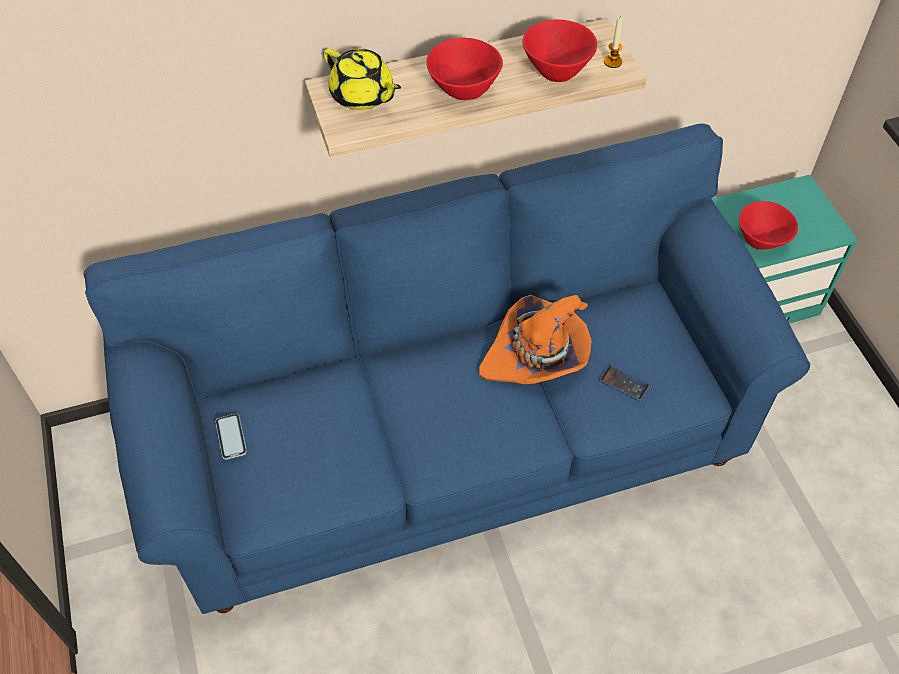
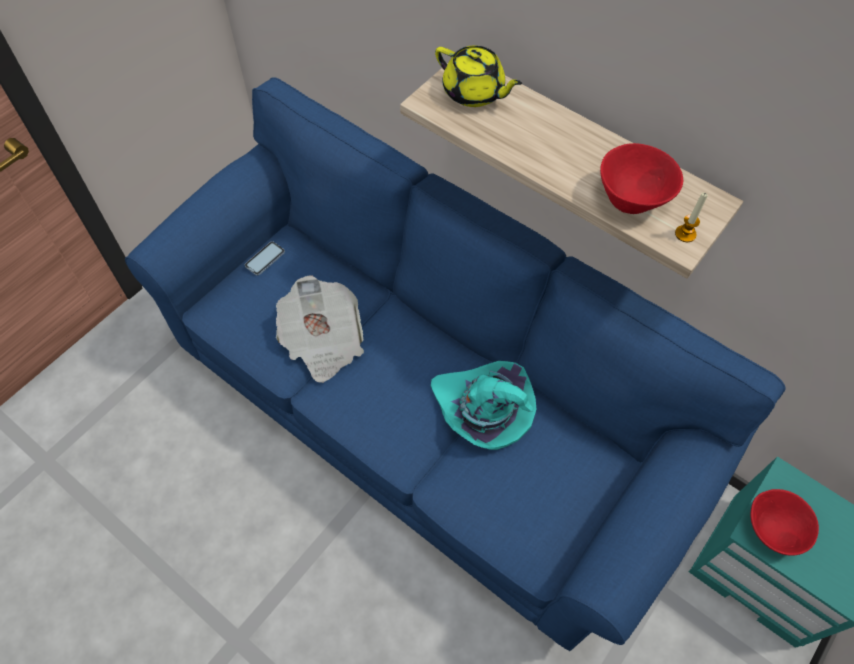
camera: 55 degrees right, 5 degrees up
(363, 96) = (474, 93): yellow teapot -> yellow teapot turned 60 degrees counterclockwise
(368, 439) = (322, 342): none -> newspaper
(463, 87) = (545, 148): red bowl -> none
(537, 355) = (483, 410): orange hat -> turquoise hat
(624, 383) = (503, 491): phone -> none

